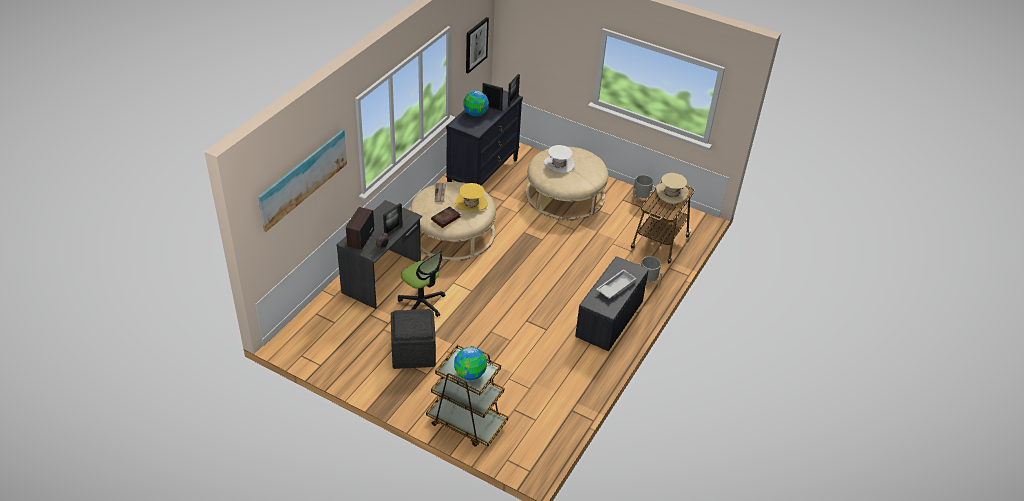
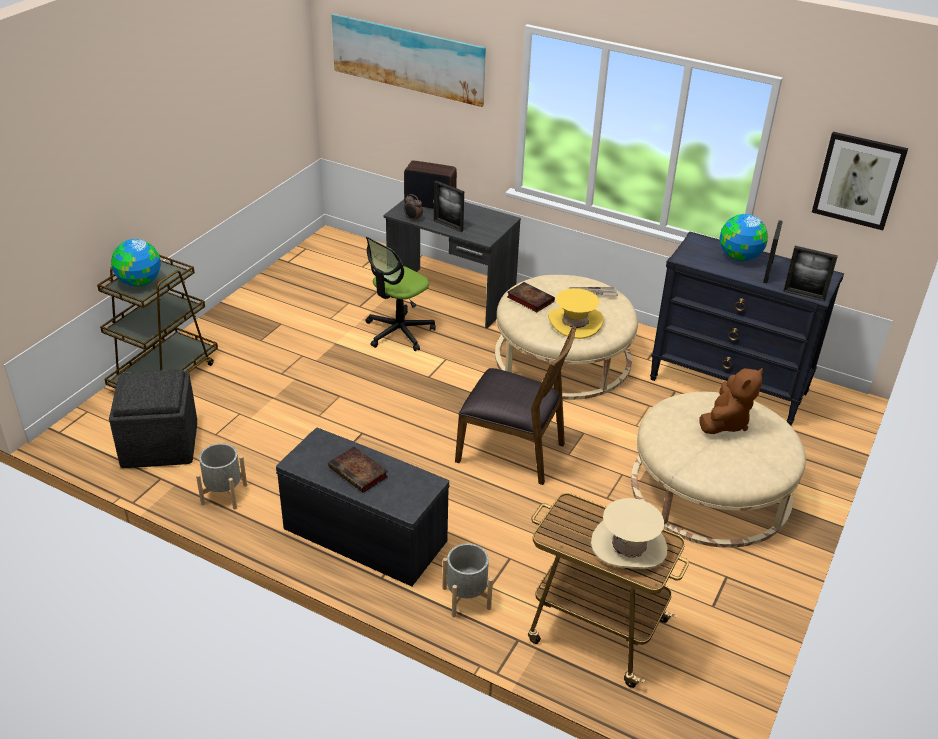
camera: 90 degrees right, 5 degrees down
(413, 353) = (301, 327): grey ottoman -> grey ottoman (159, 443)
(540, 260) = (512, 451): none -> brown chair
(559, 164) = (725, 422): white hat -> brown plush toy
(615, 287) = (359, 473): white tray -> book
(640, 200) = (737, 608): grey planter -> grey planter (224, 494)

